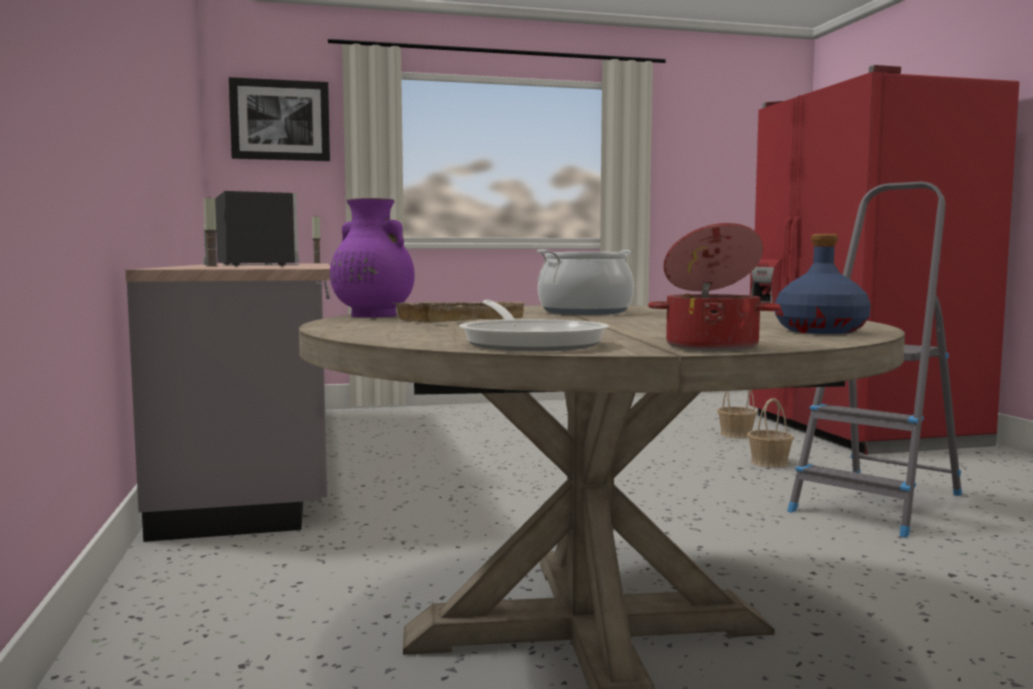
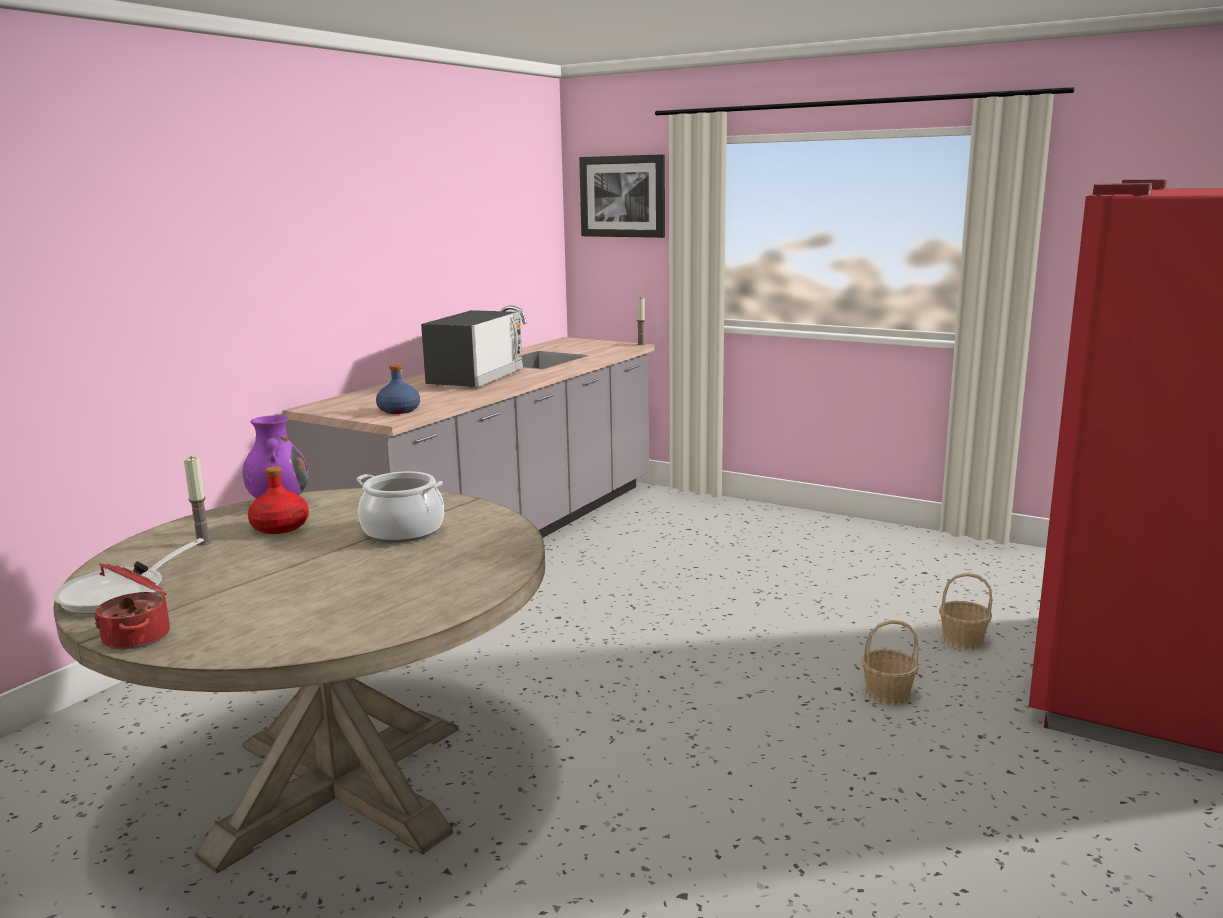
camera: 45 degrees right, 10 degrees up
(212, 266) = (419, 384): candle -> candle (203, 542)
(459, 319) = (281, 527): beige tray -> red bottle
(820, 331) = (307, 634): blue bottle -> blue bottle (398, 410)
(876, 503) = (853, 792): grey step ladder -> none

